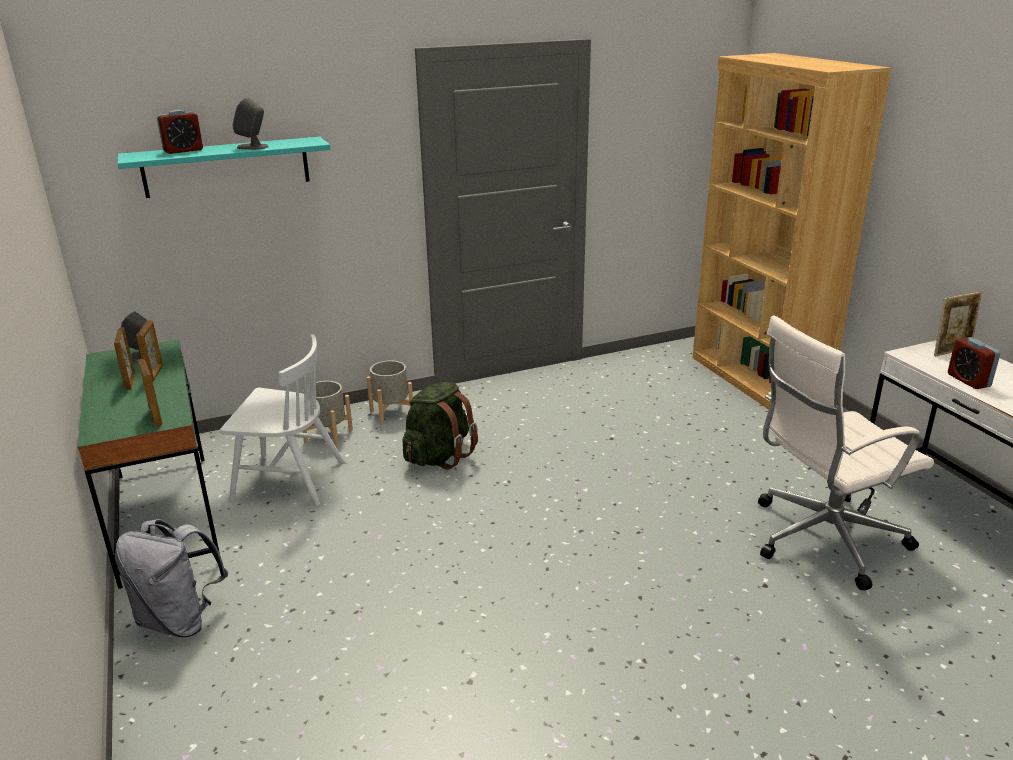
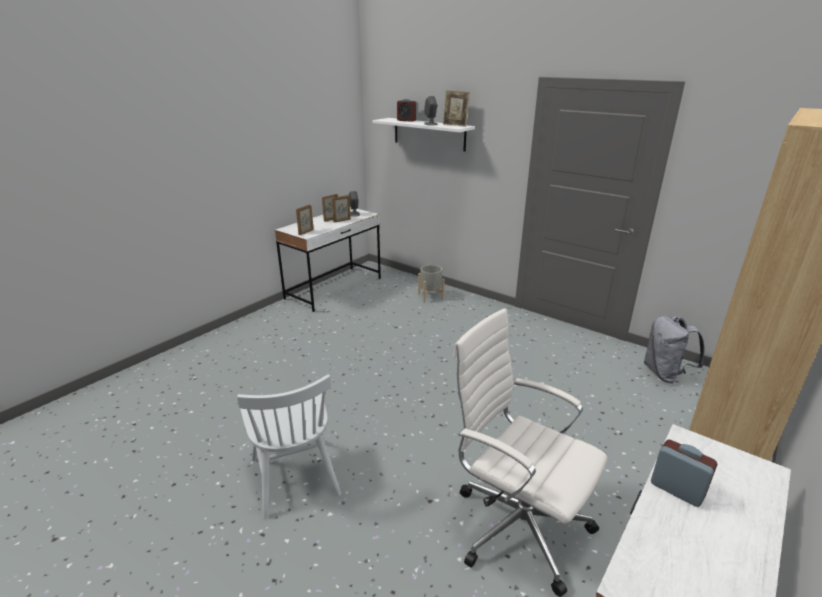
camera: 60 degrees right, 0 degrees up
(166, 516) = (334, 288): green desk -> white desk
(180, 620) = (273, 318): grey backpack -> grey backpack (665, 374)
(226, 167) = (429, 134): turquoise shelf -> white shelf
(288, 480) = (384, 302): white chair -> white chair (295, 475)
(391, 413) = (471, 304): grey planter -> none
(439, 456) = (446, 331): green backpack -> none
(951, 351) = (743, 471): picture frame -> picture frame (455, 125)
(968, 380) = (677, 489): alarm clock -> alarm clock turned 90 degrees clockwise

